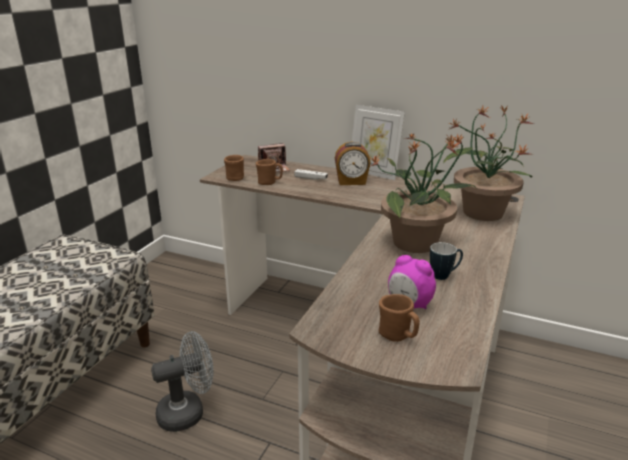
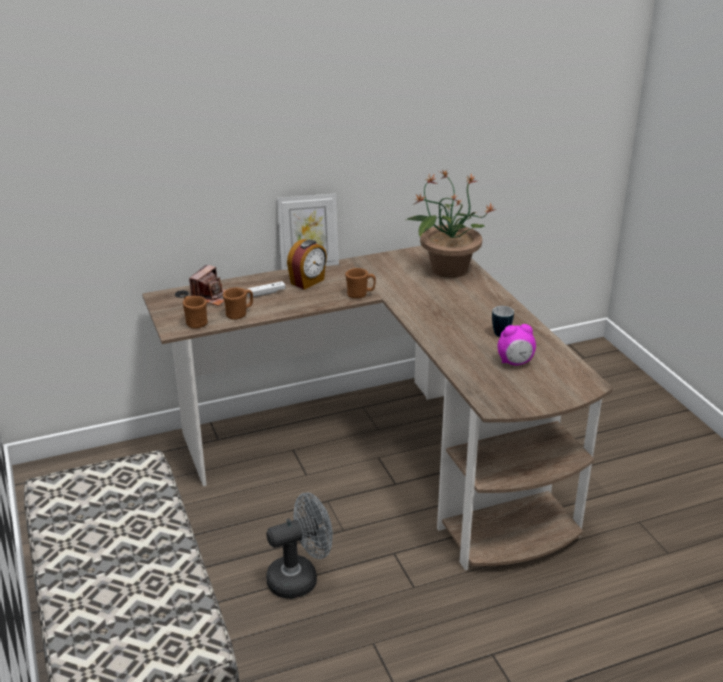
camera: 45 degrees left, 5 degrees up
(188, 412) = (300, 578): grey fan -> grey fan turned 45 degrees clockwise
(398, 336) = (539, 384): brown mug -> brown mug (360, 295)
(416, 242) = (448, 316): potted plant -> none

